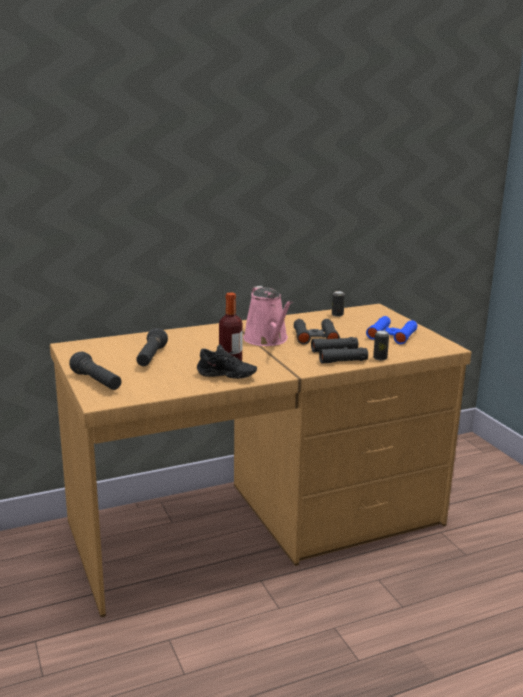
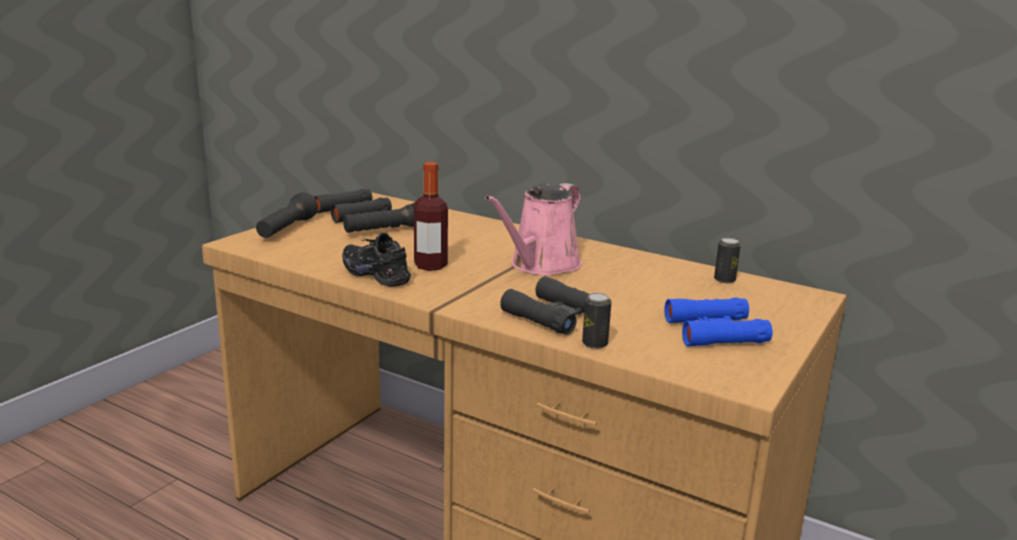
camera: 55 degrees right, 0 degrees up
(226, 377) = (378, 274): black shoe -> black shoe turned 150 degrees clockwise
(315, 337) = (605, 286): black binoculars -> black binoculars (352, 213)

